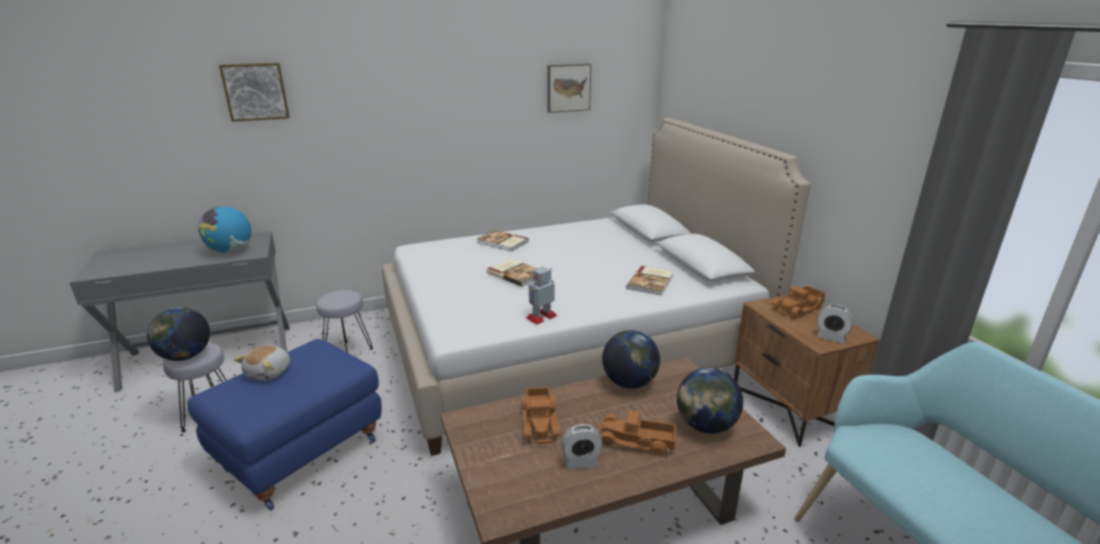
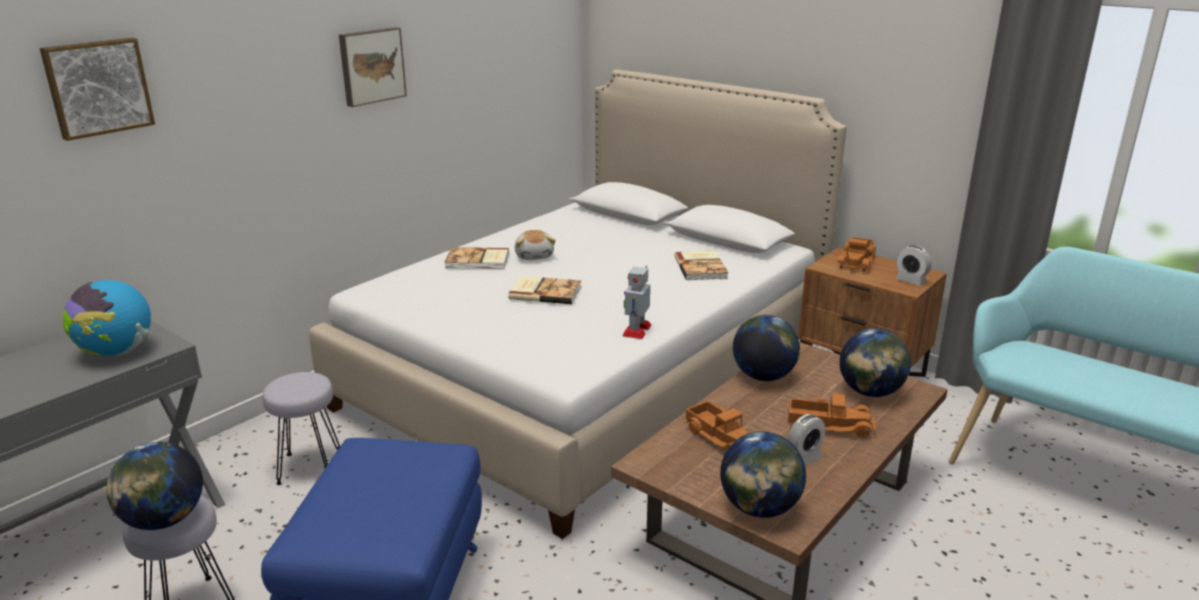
camera: 30 degrees left, 0 degrees up
(270, 372) = (351, 491): plush toy -> plush toy (535, 256)
(498, 489) = (759, 509): none -> globe
(568, 87) = (494, 41): picture -> picture (371, 66)
(636, 441) = (829, 425): toy truck -> toy truck turned 150 degrees counterclockwise
(831, 337) = (910, 281): alarm clock -> alarm clock turned 45 degrees clockwise

